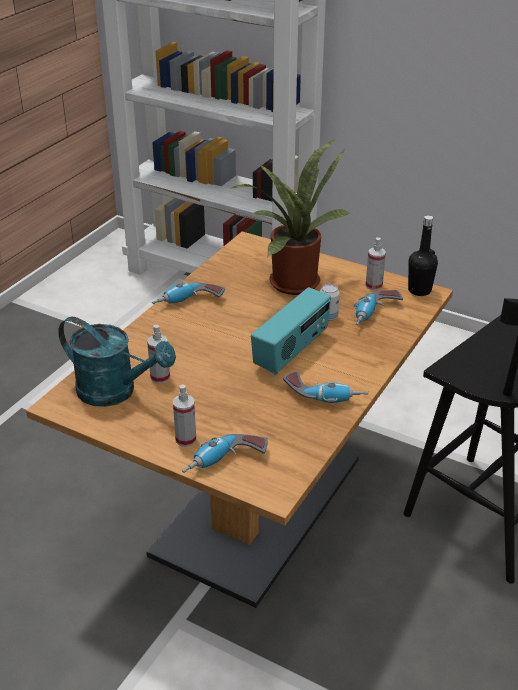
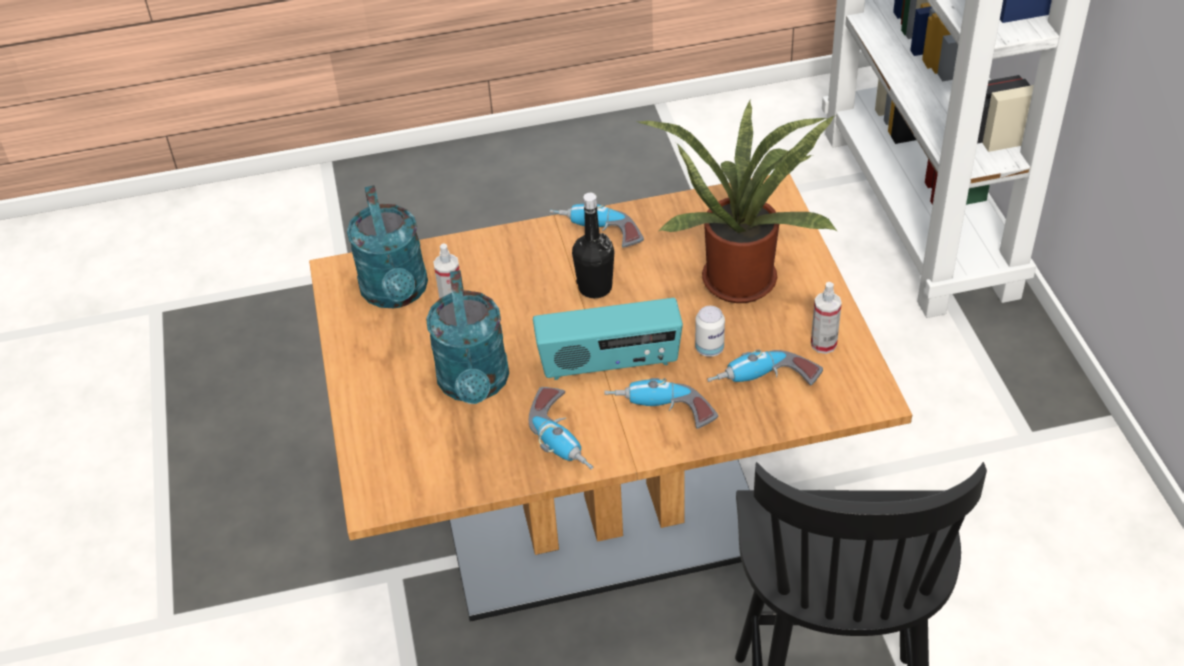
camera: 50 degrees right, 10 degrees up
(186, 439) = (382, 388): spray bottle -> none
(225, 463) = (378, 438): power drill -> power drill (660, 412)
(237, 404) = (475, 385): none -> turquoise watering can
(419, 290) = (868, 387): black bottle -> black bottle (595, 287)

